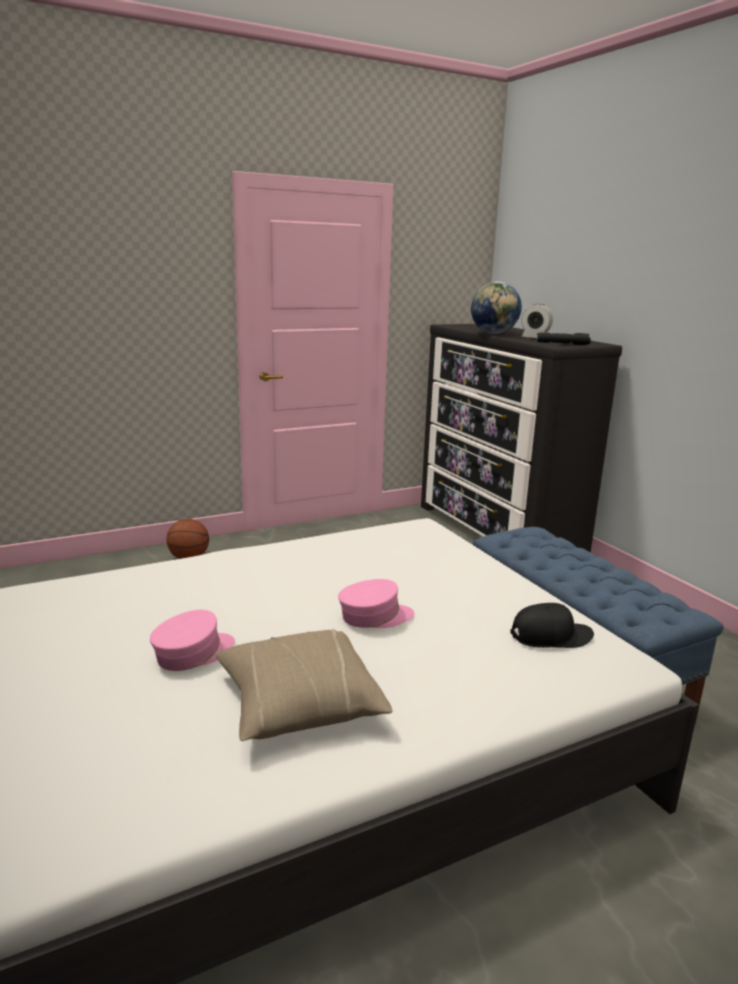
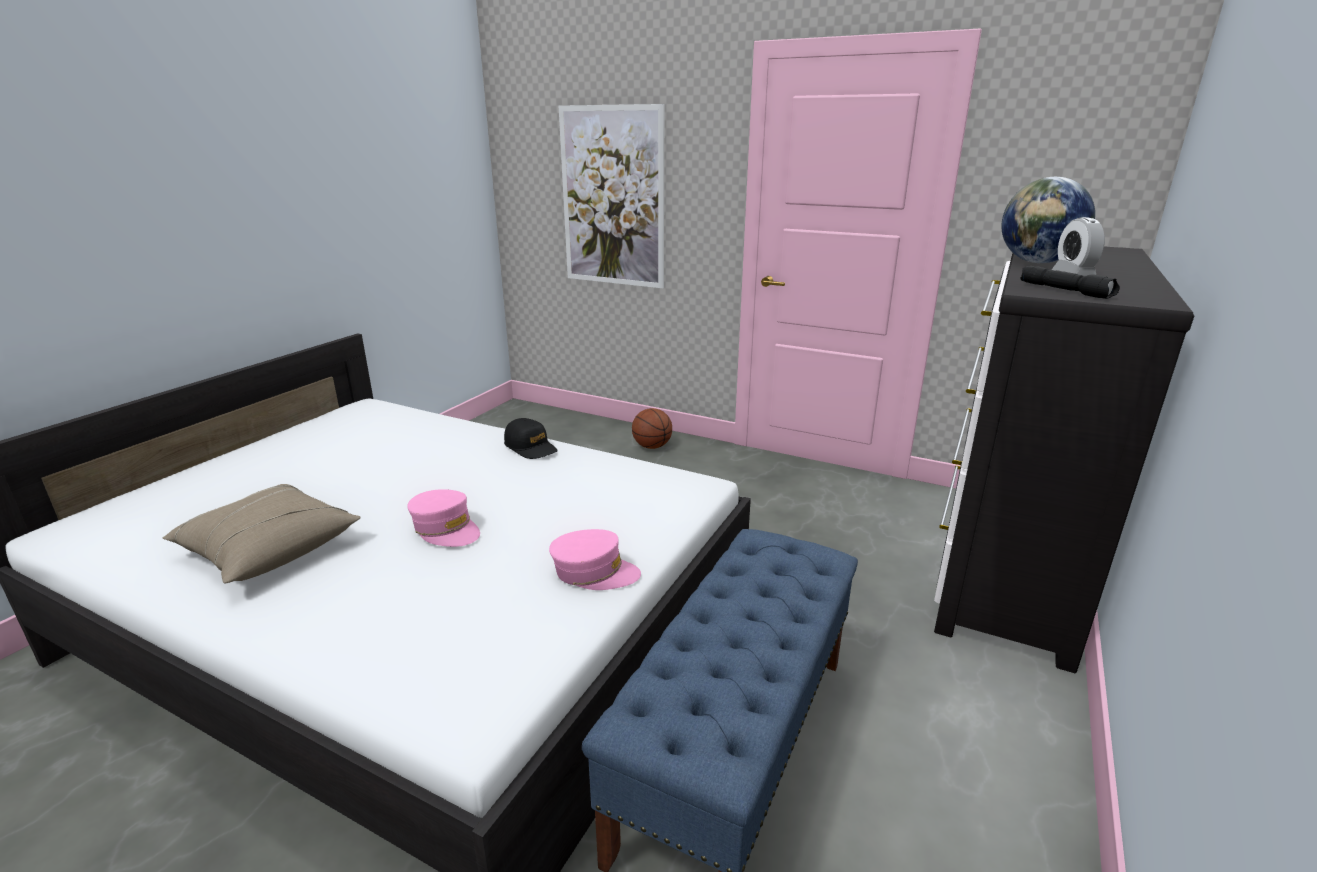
camera: 55 degrees right, 5 degrees up
(88, 313) = (612, 198): none -> picture
(193, 653) = (323, 484): pink cap -> pink cap (594, 572)
(551, 636) = (490, 640): black cap -> black cap (531, 447)

